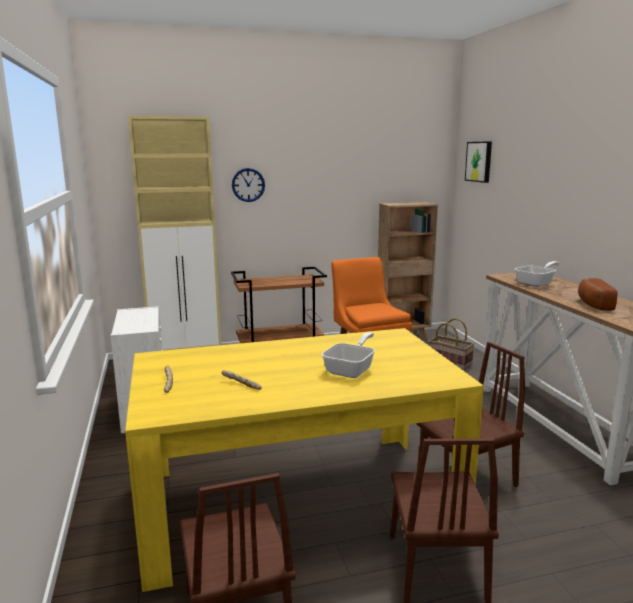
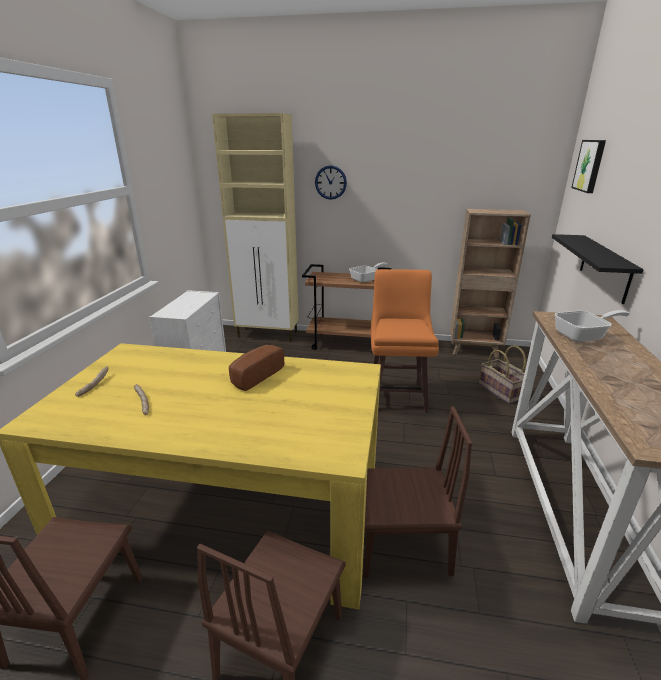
camera: 25 degrees right, 10 degrees up
(352, 369) = (258, 410): frying pan -> frying pan (366, 279)
(518, 237) = (605, 267): none -> black shelf
(592, 304) = (624, 388): bread -> bread (255, 376)

